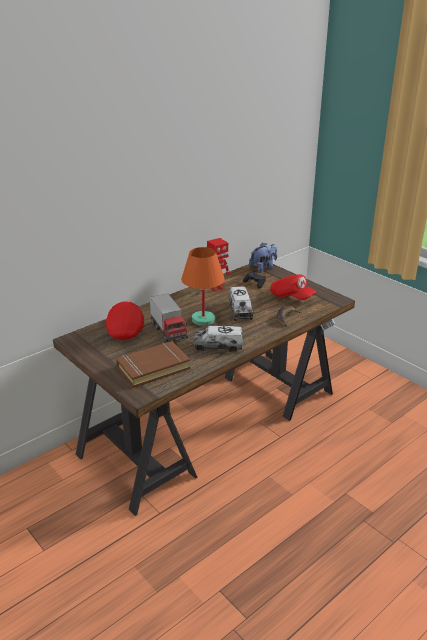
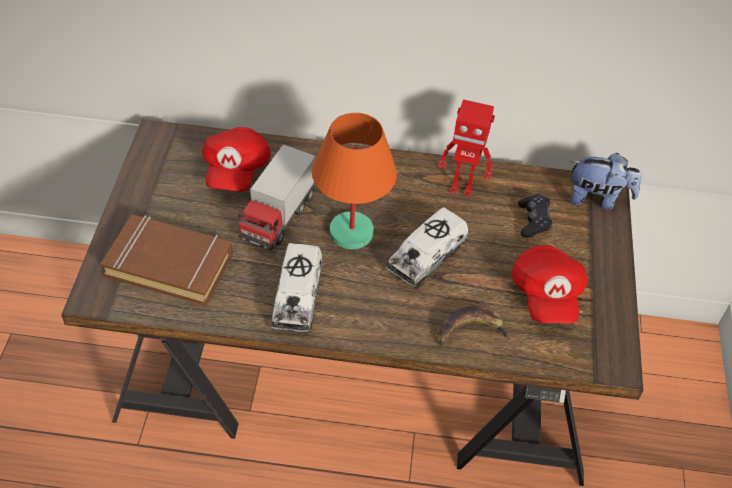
camera: 45 degrees right, 20 degrees up
(126, 329) = (236, 170): red cap -> red cap turned 135 degrees clockwise
(218, 346) = (297, 298): toy truck -> toy truck turned 135 degrees counterclockwise

